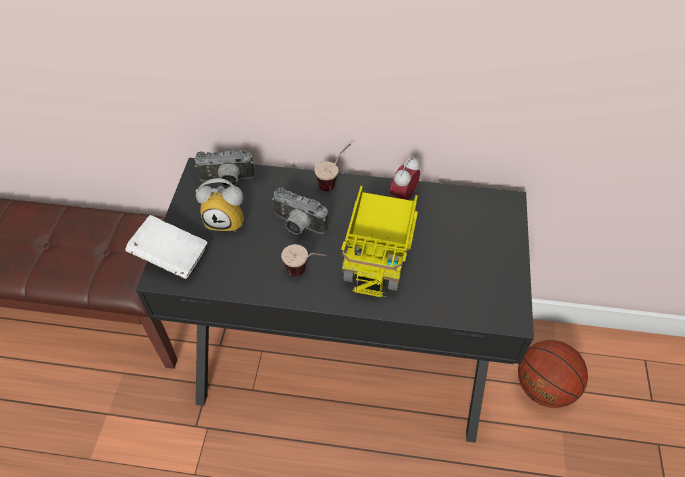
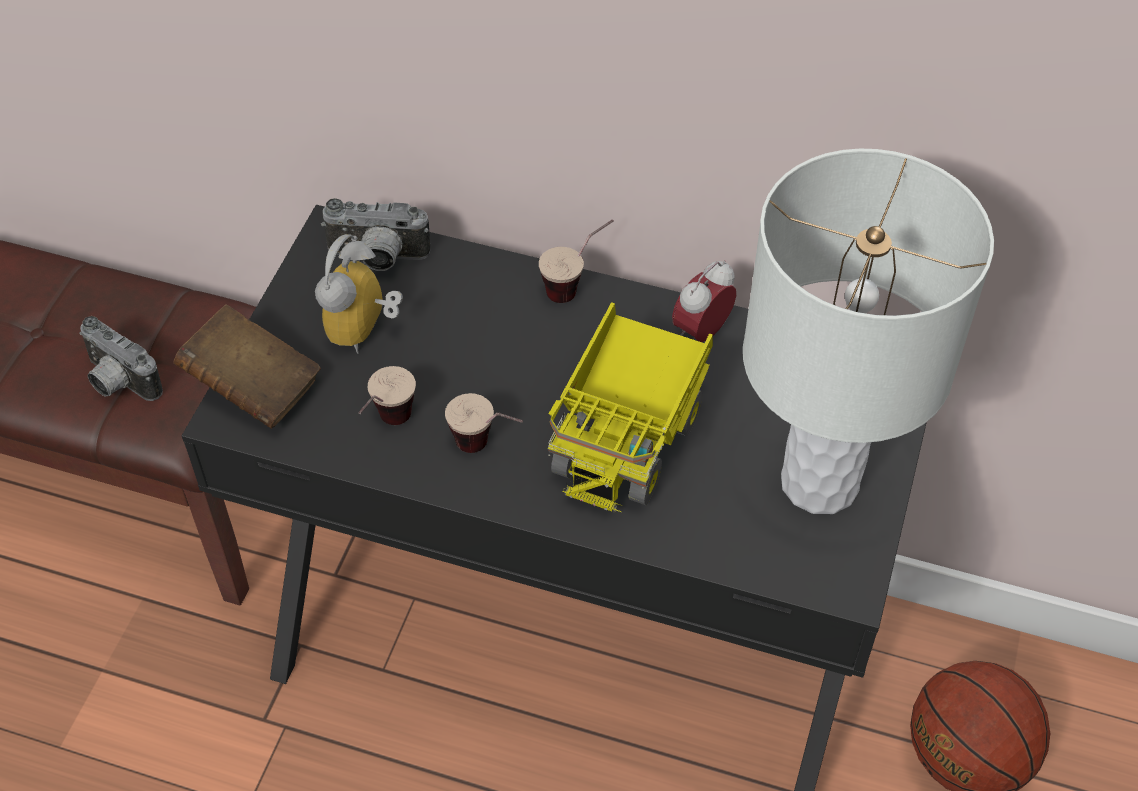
camera: 10 degrees right, 0 degrees up
(171, 257) = (253, 386): white book -> brown book
(227, 219) = (365, 331): alarm clock -> alarm clock turned 90 degrees clockwise
(249, 269) = (387, 428): none -> cup
(297, 225) = (491, 360): camera -> camera (118, 382)
(483, 265) = (821, 482): none -> white table lamp

